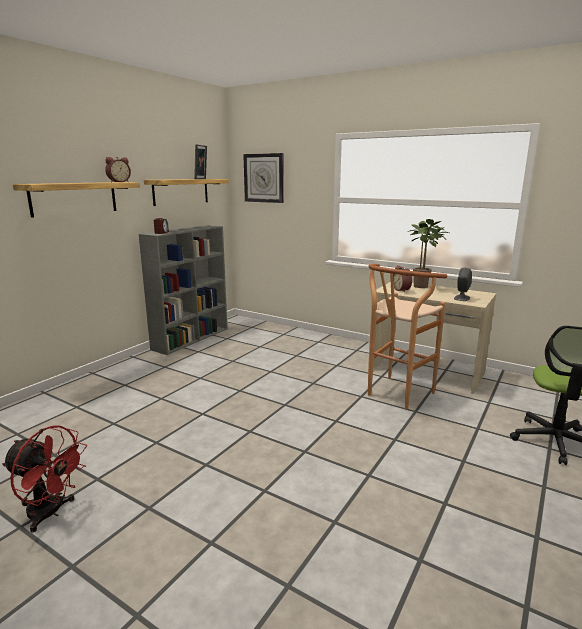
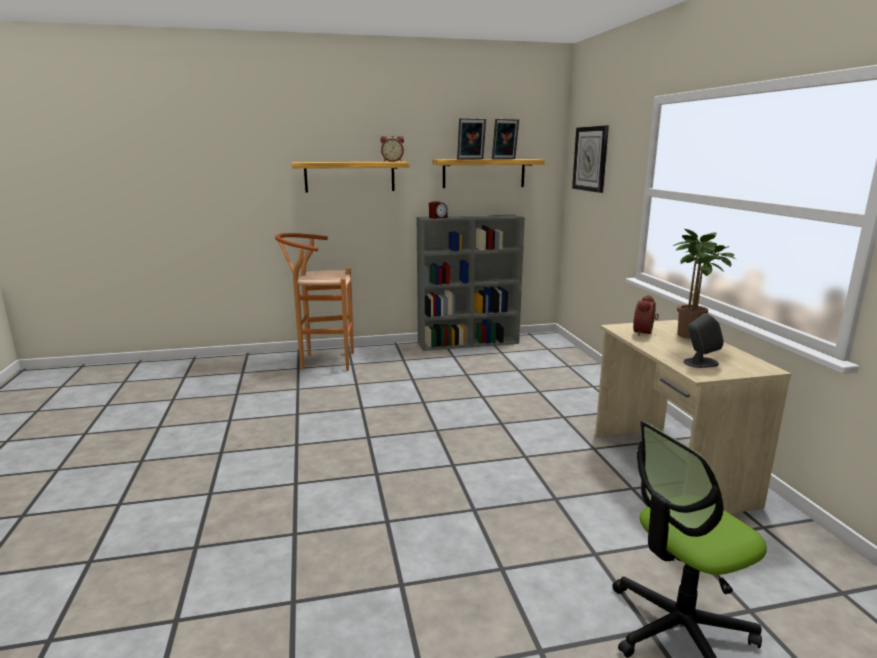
camera: 45 degrees right, 0 degrees up
(51, 513) = (180, 427): red fan -> none
(181, 179) = (471, 159): none -> picture frame
(395, 395) = (567, 473): brown stool -> brown stool (322, 362)

